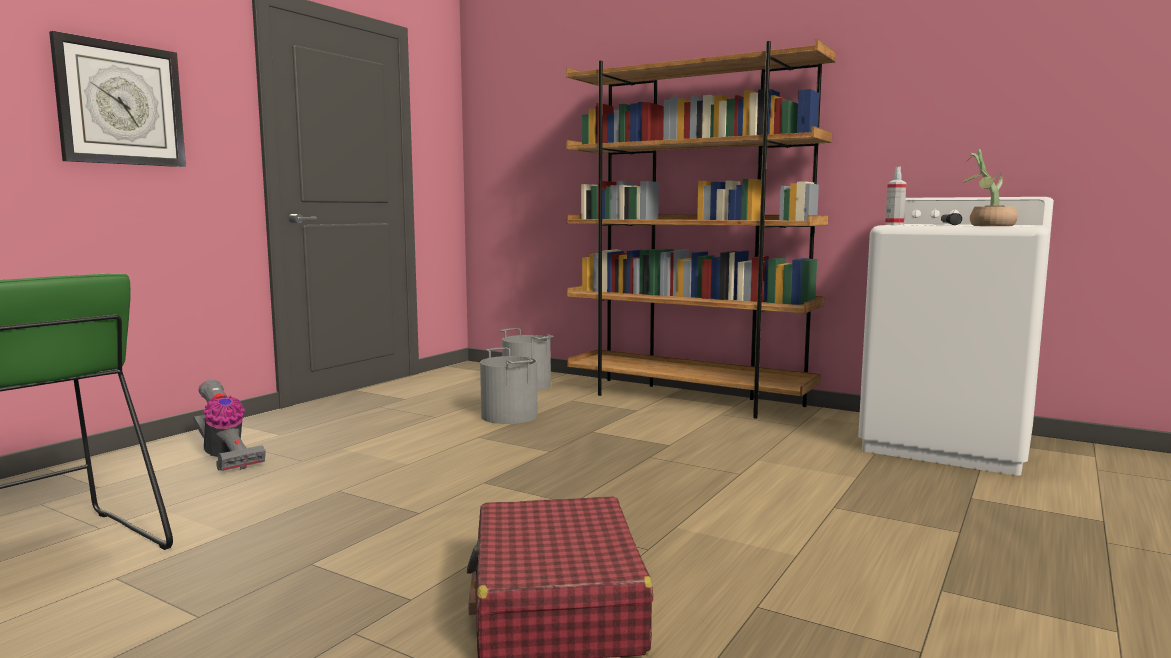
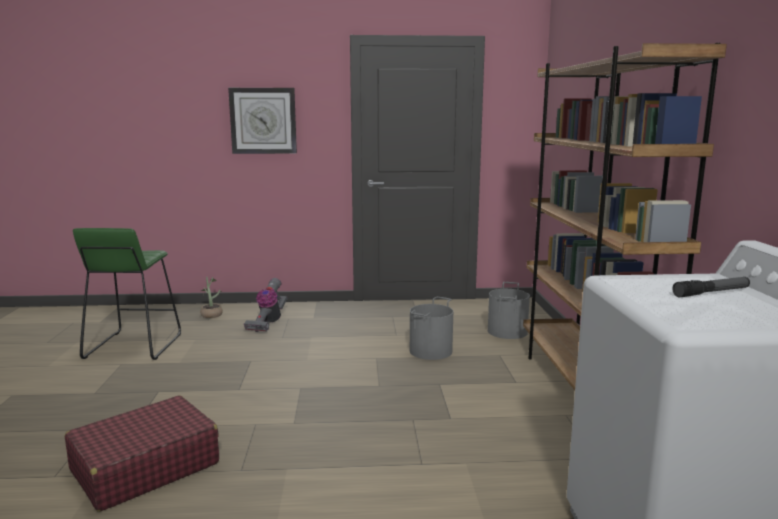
camera: 55 degrees right, 5 degrees up
(894, 224) = (652, 276): spray bottle -> none
(986, 225) = (668, 310): potted plant -> potted plant (211, 314)

